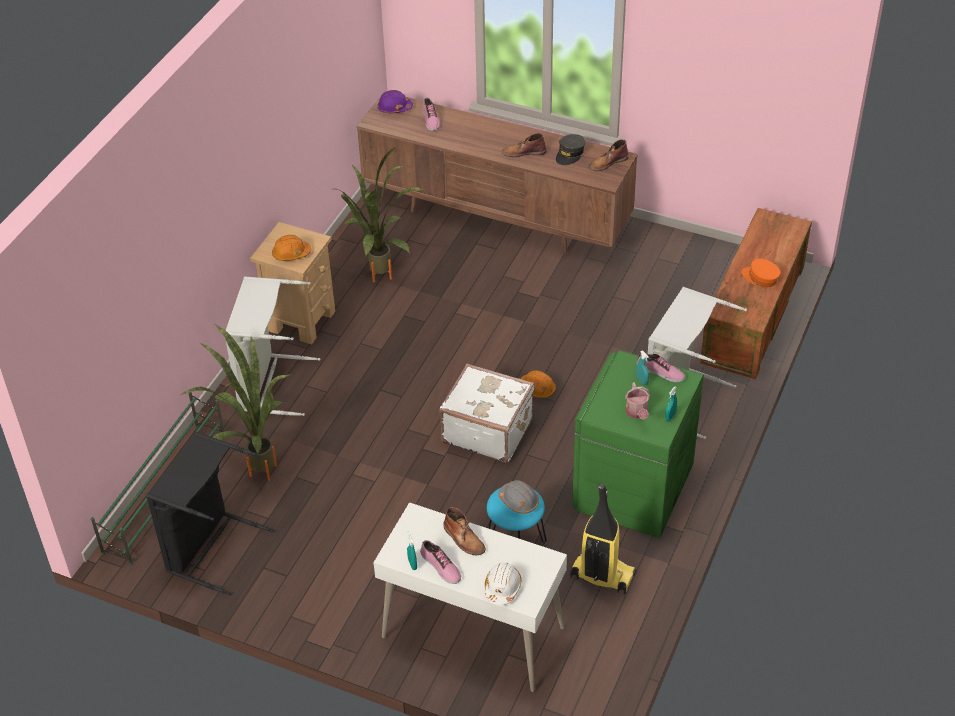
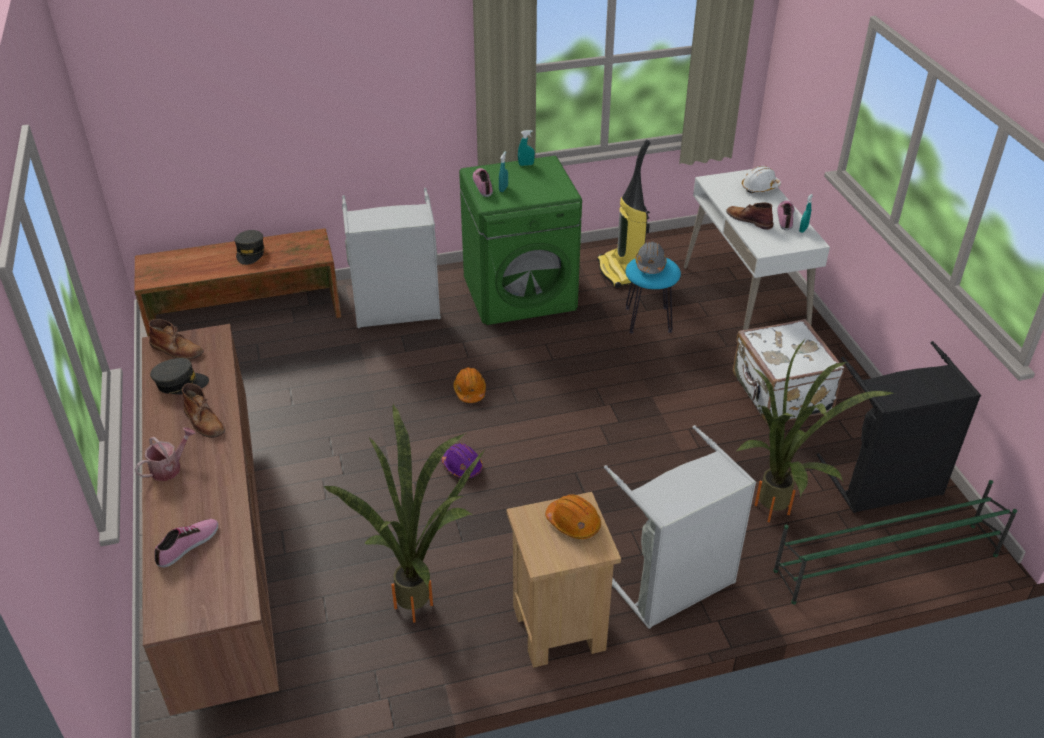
camera: 130 degrees left, 5 degrees down
(394, 108) = (184, 602): purple hard hat -> purple hard hat (462, 466)
(464, 539) = (749, 219): brown boot -> brown boot turned 60 degrees counterclockwise
(487, 430) = (551, 394): white suitcase -> white suitcase (779, 394)
(637, 413) = (541, 178): watering can -> watering can (169, 467)
(760, 278) = (250, 252): orange cap -> grey cap

